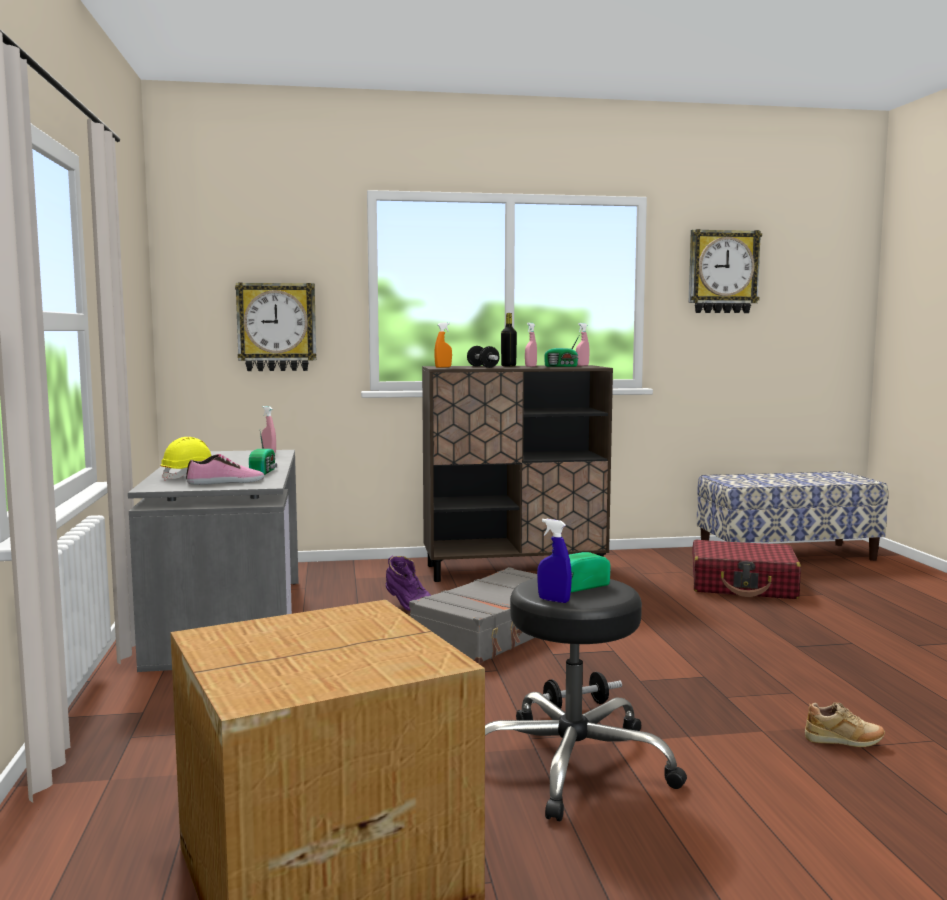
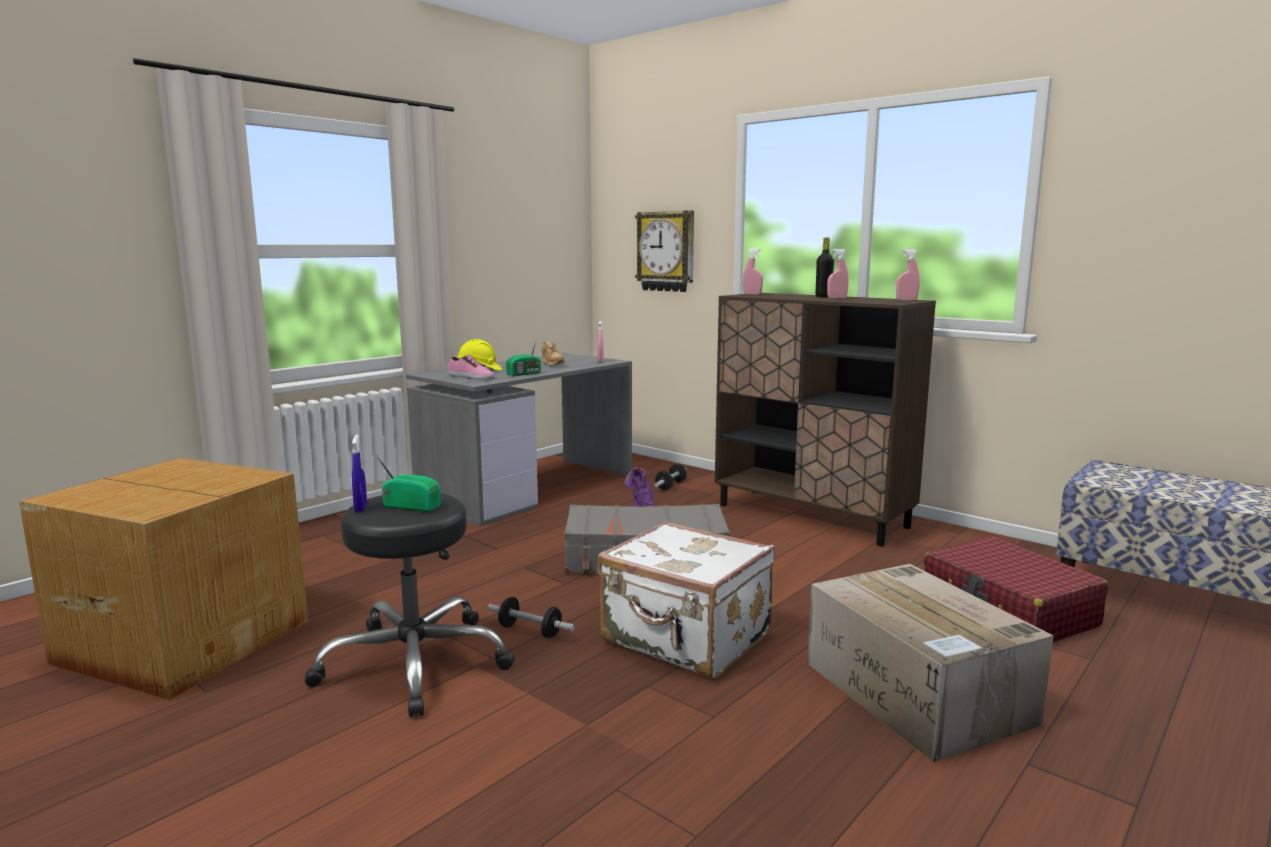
camera: 50 degrees right, 5 degrees up
(443, 367) = (752, 294): orange spray bottle -> pink spray bottle
(483, 367) = (787, 296): dumbbell -> dumbbell (671, 486)
(562, 366) = (871, 300): radio -> none
(668, 665) = (685, 639): none -> white suitcase
(722, 272) = (1170, 172): wall clock -> none
(820, 637) = (919, 693): none -> cardboard box
(844, 742) = (613, 776): beige shoe -> beige shoe (552, 365)

